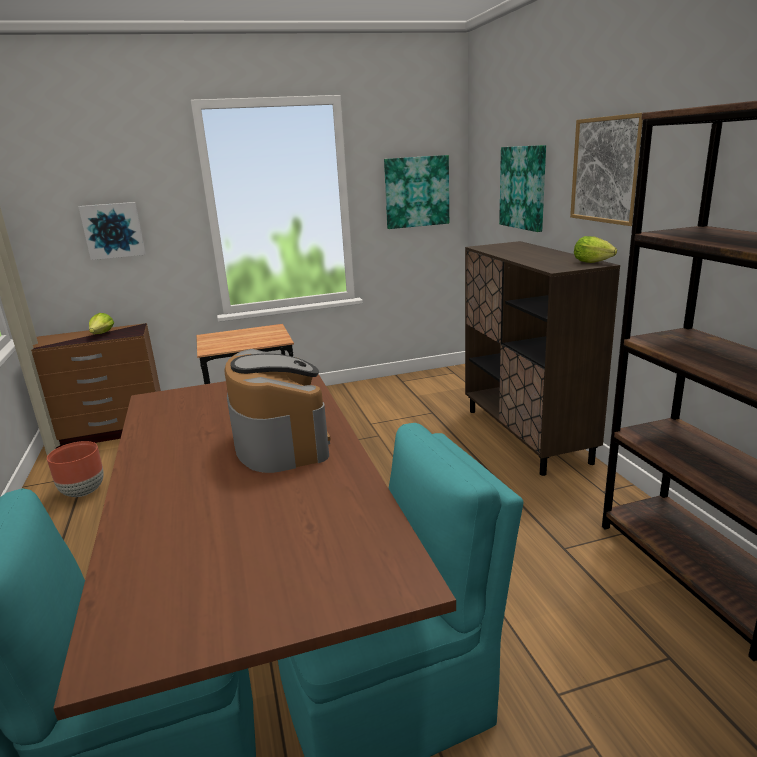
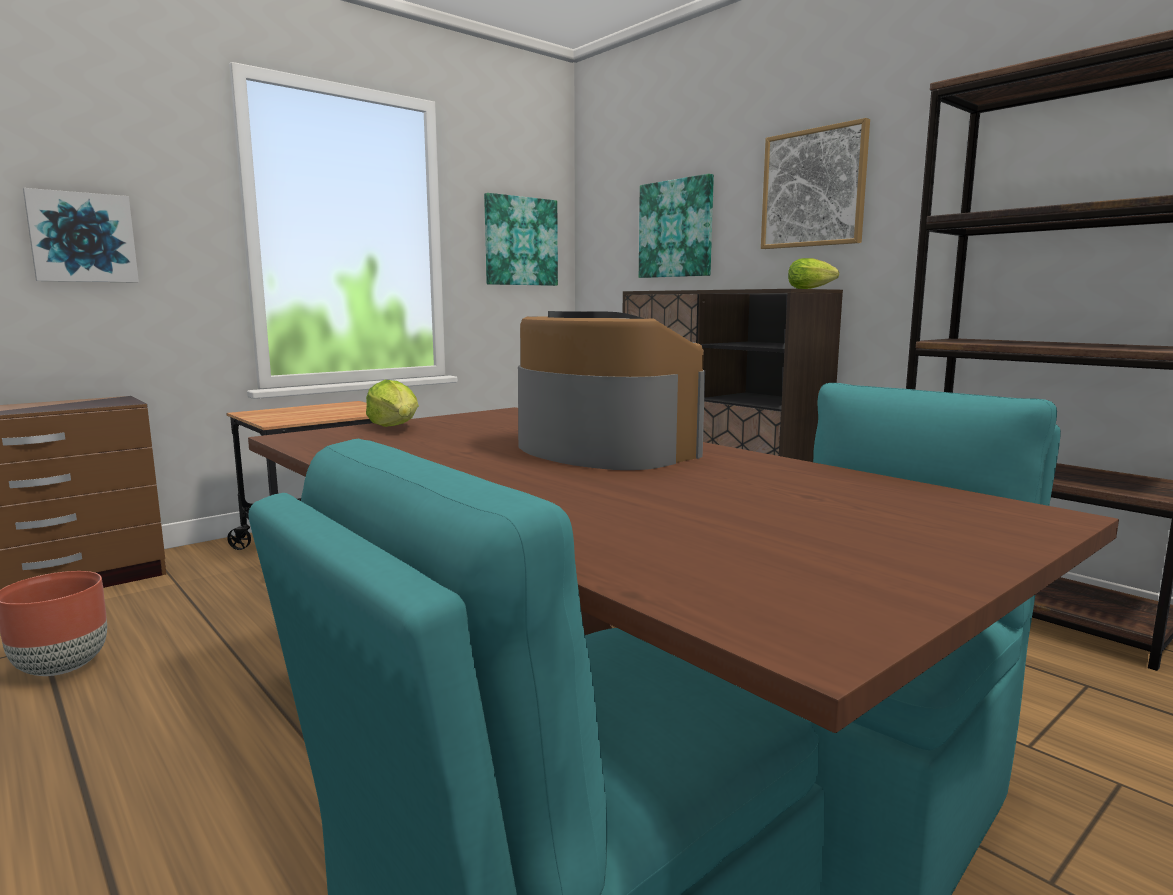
camera: 25 degrees left, 10 degrees down
(102, 334) = (57, 405): lettuce -> lettuce (396, 427)

